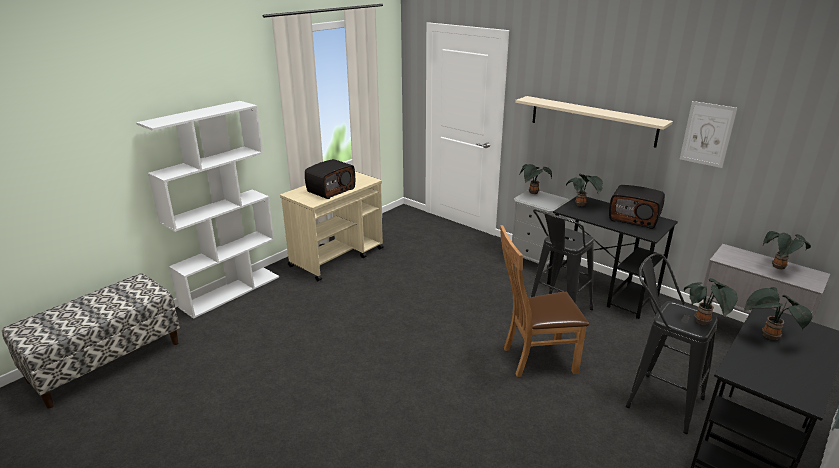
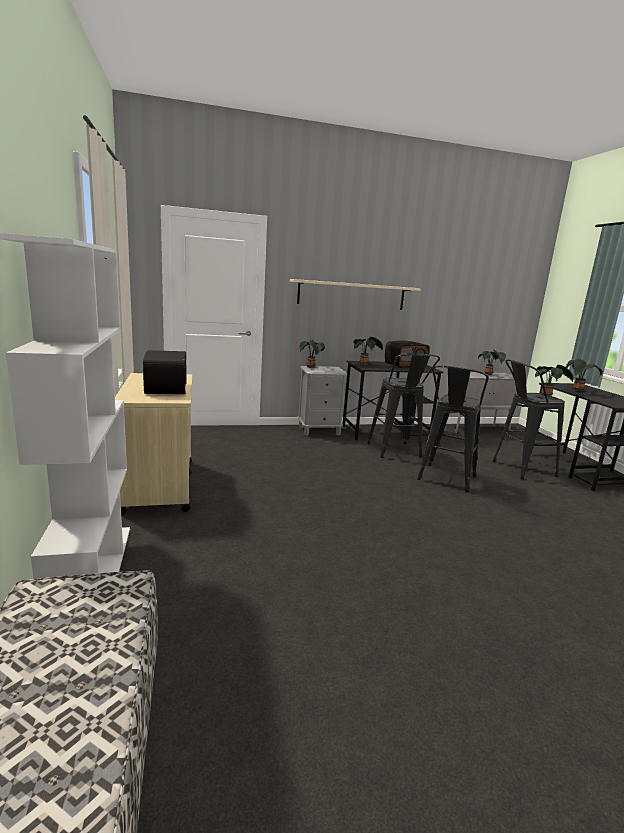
camera: 55 degrees left, 10 degrees down
(534, 359) = (445, 480): brown chair -> black stool
(707, 134) = (434, 294): picture -> none

